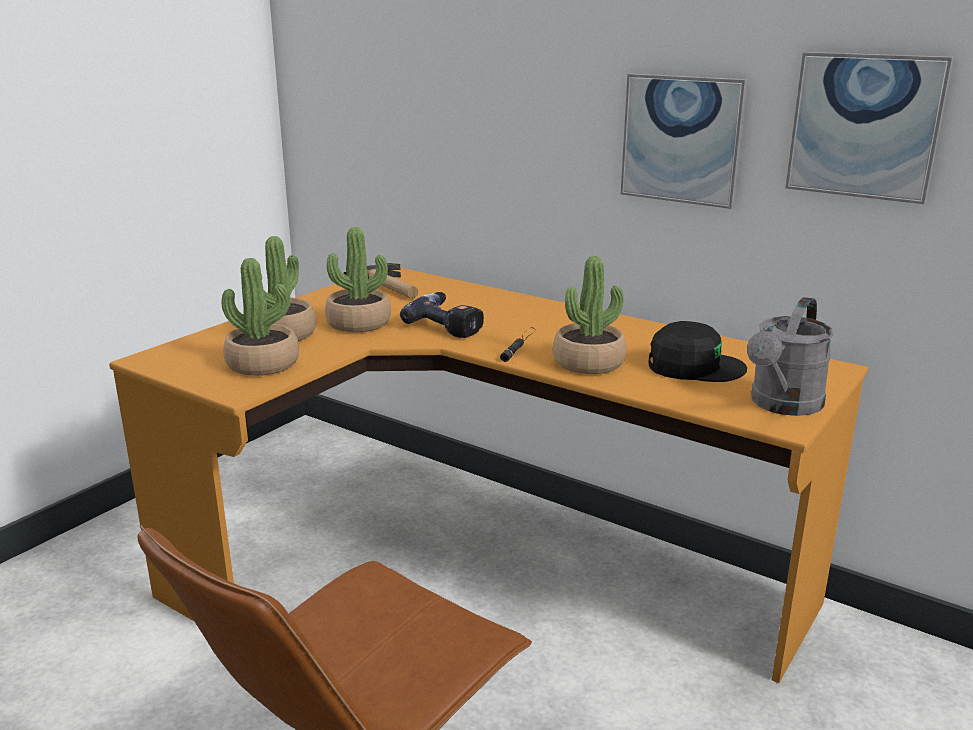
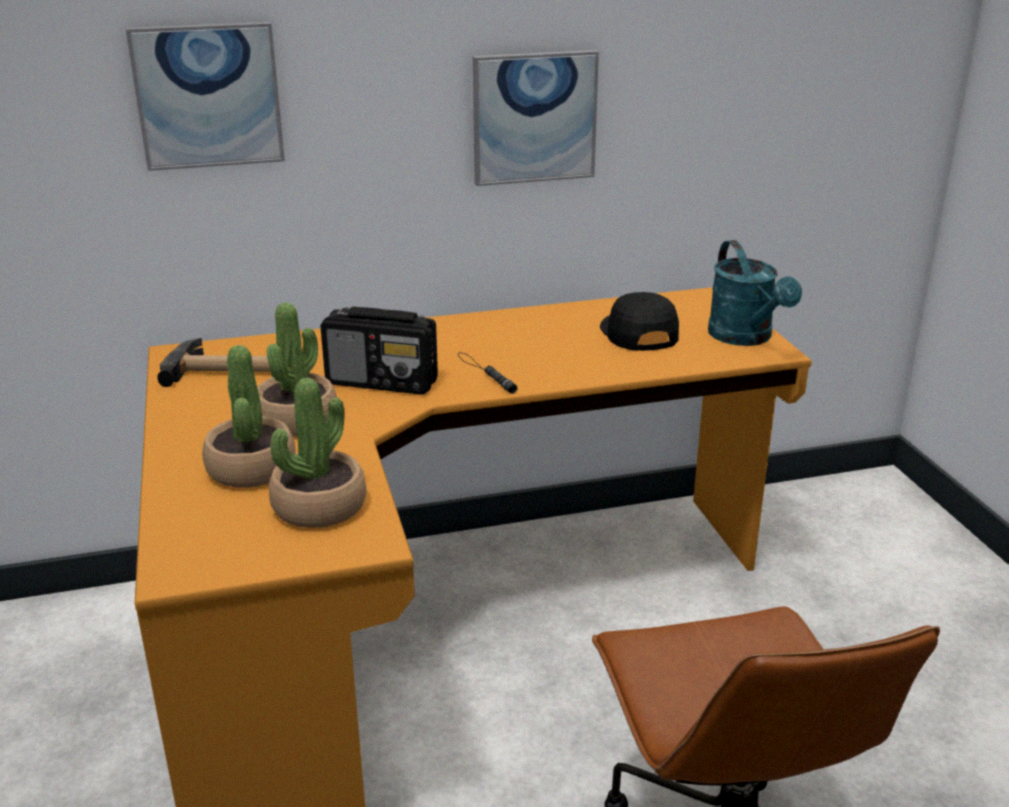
camera: 50 degrees left, 5 degrees up
(448, 325) = (383, 382): power drill -> radio
(588, 363) = (571, 364): potted plant -> none
(694, 366) = (638, 333): black cap -> black cap turned 60 degrees counterclockwise
(782, 405) = (746, 338): grey watering can -> turquoise watering can
(865, 126) = (699, 80): picture -> picture (208, 96)

